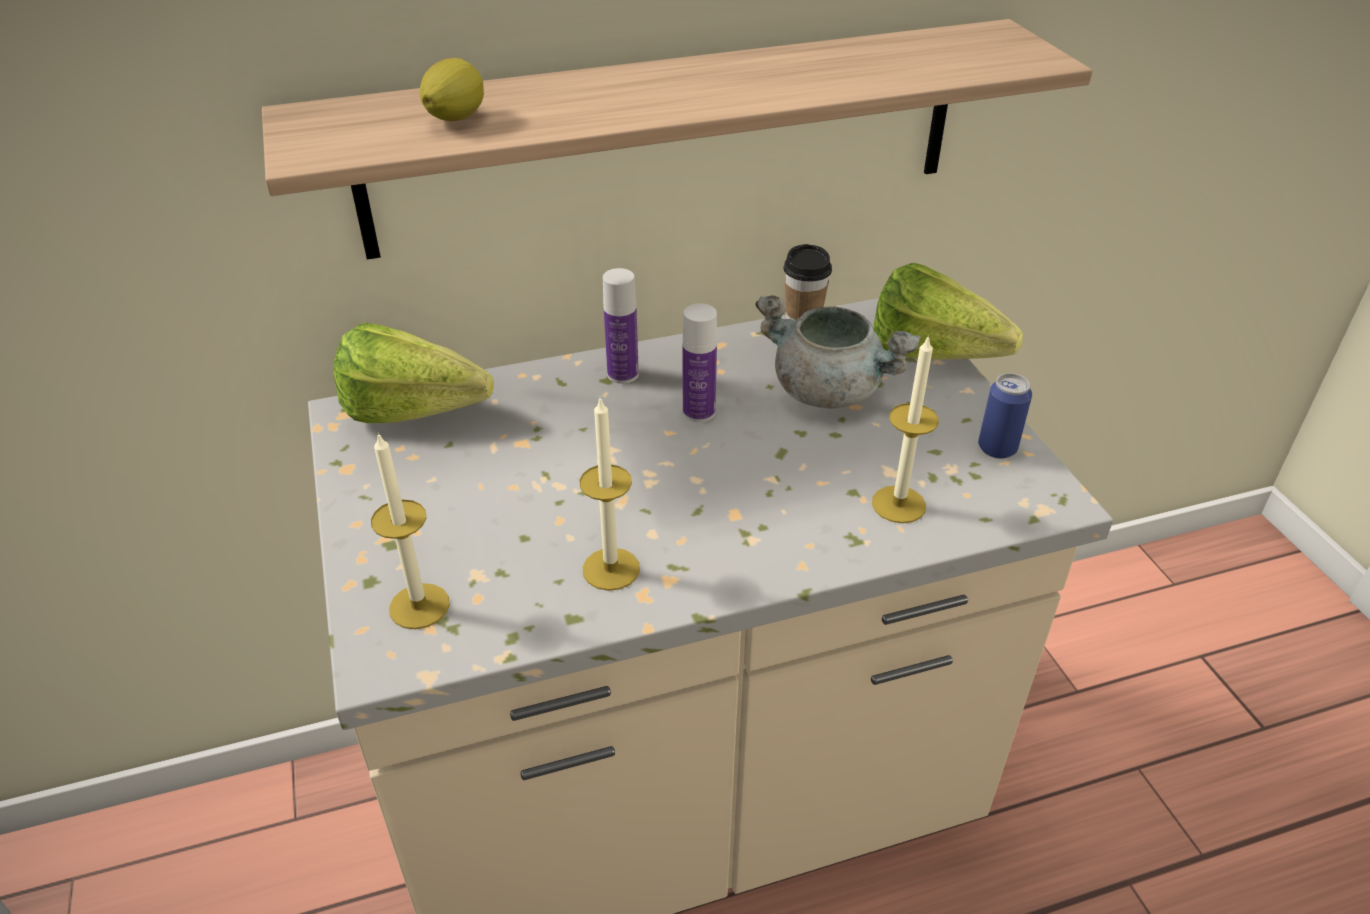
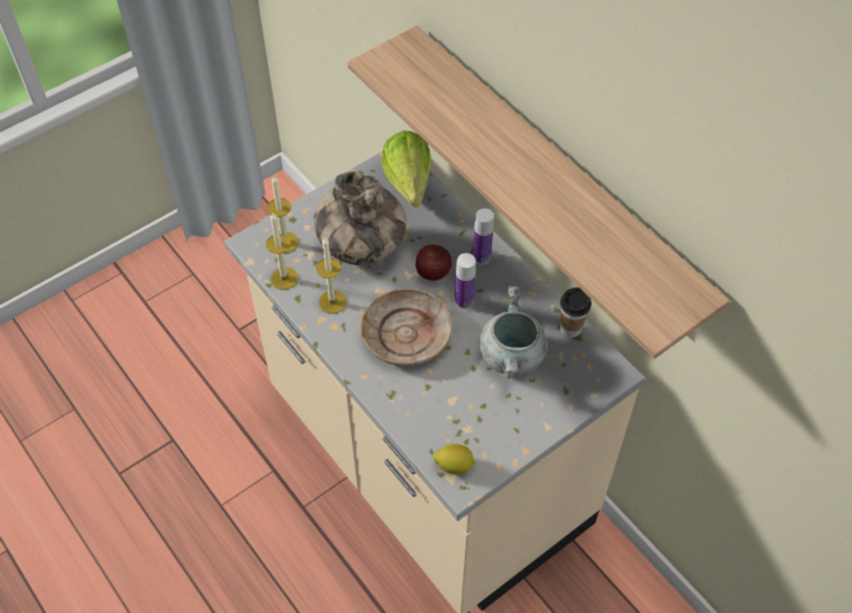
camera: 70 degrees right, 15 degrees up
(454, 119) = (434, 95): lemon -> lemon (454, 465)
(511, 502) = (361, 248): none -> vase
(623, 431) = (433, 273): none -> apple
(736, 490) = (407, 335): none -> beige plate
(898, 504) = (426, 409): candle -> candle (284, 278)
(942, 359) = (574, 408): lettuce -> none
(997, 448) = (495, 449): can -> none

